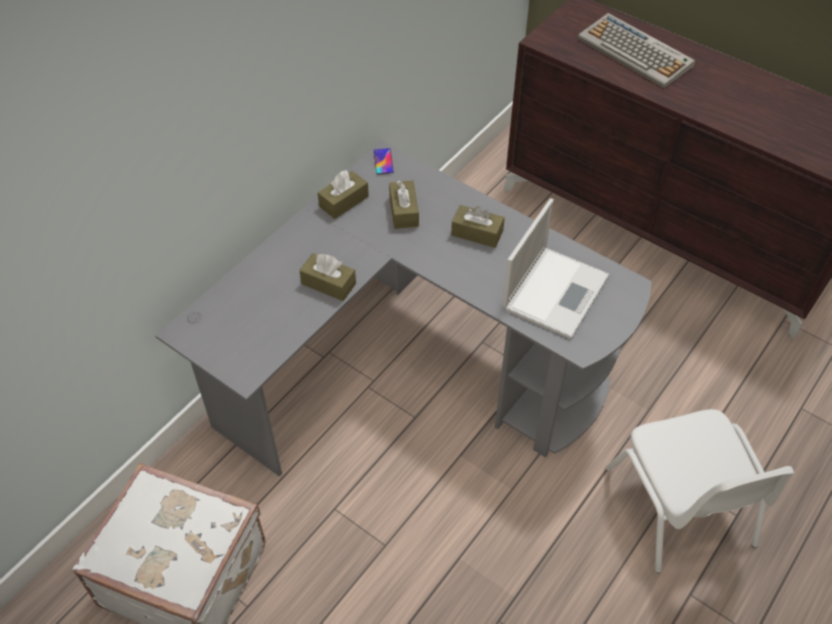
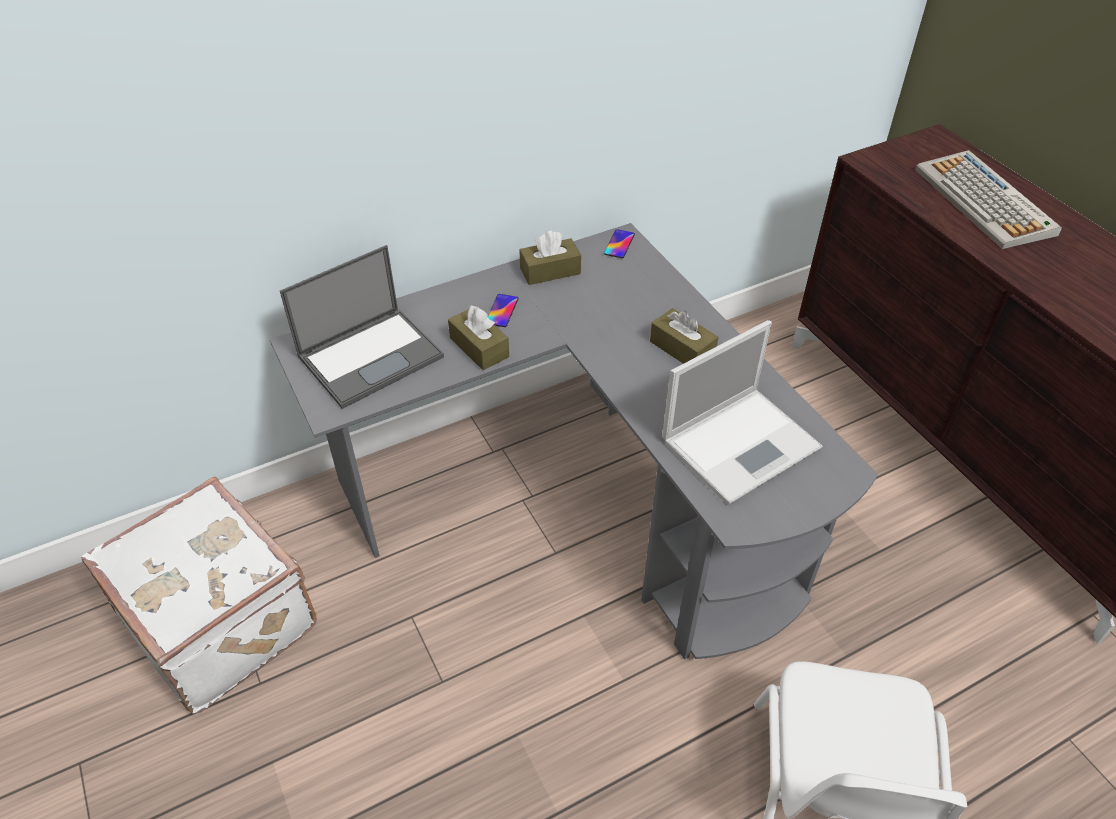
camera: 25 degrees right, 5 degrees down
(249, 320) = (372, 356): none -> laptop
(327, 247) = (502, 311): none -> phone
(404, 211) = (610, 300): brown tissue box -> none

